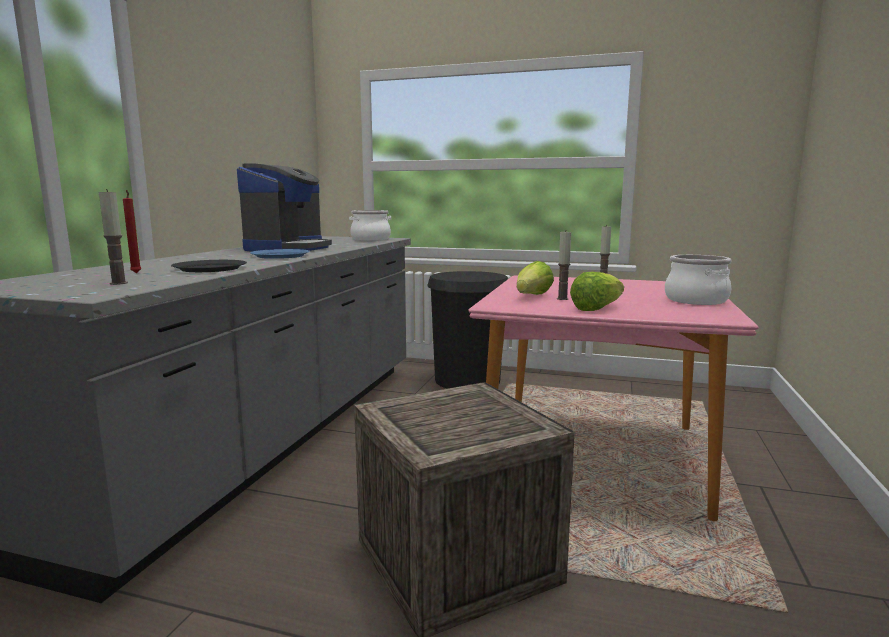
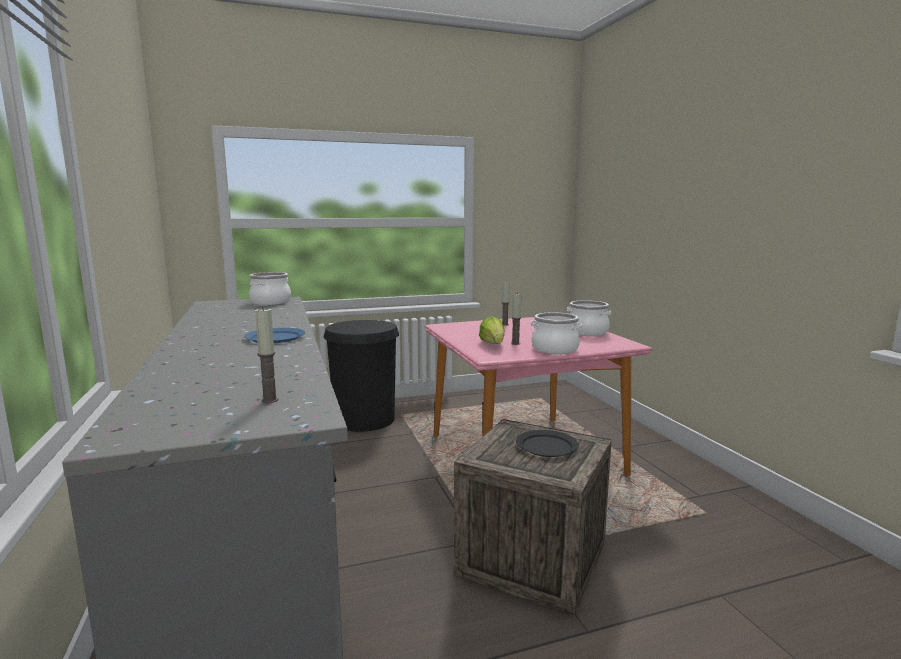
camera: 35 degrees left, 0 degrees up
(136, 273) = (227, 385): red candle -> none
(210, 268) = (278, 366): black plate -> black plate (547, 446)
(287, 248) = (237, 325): coffee machine -> none
(596, 309) = (555, 349): lettuce -> cooking pot

